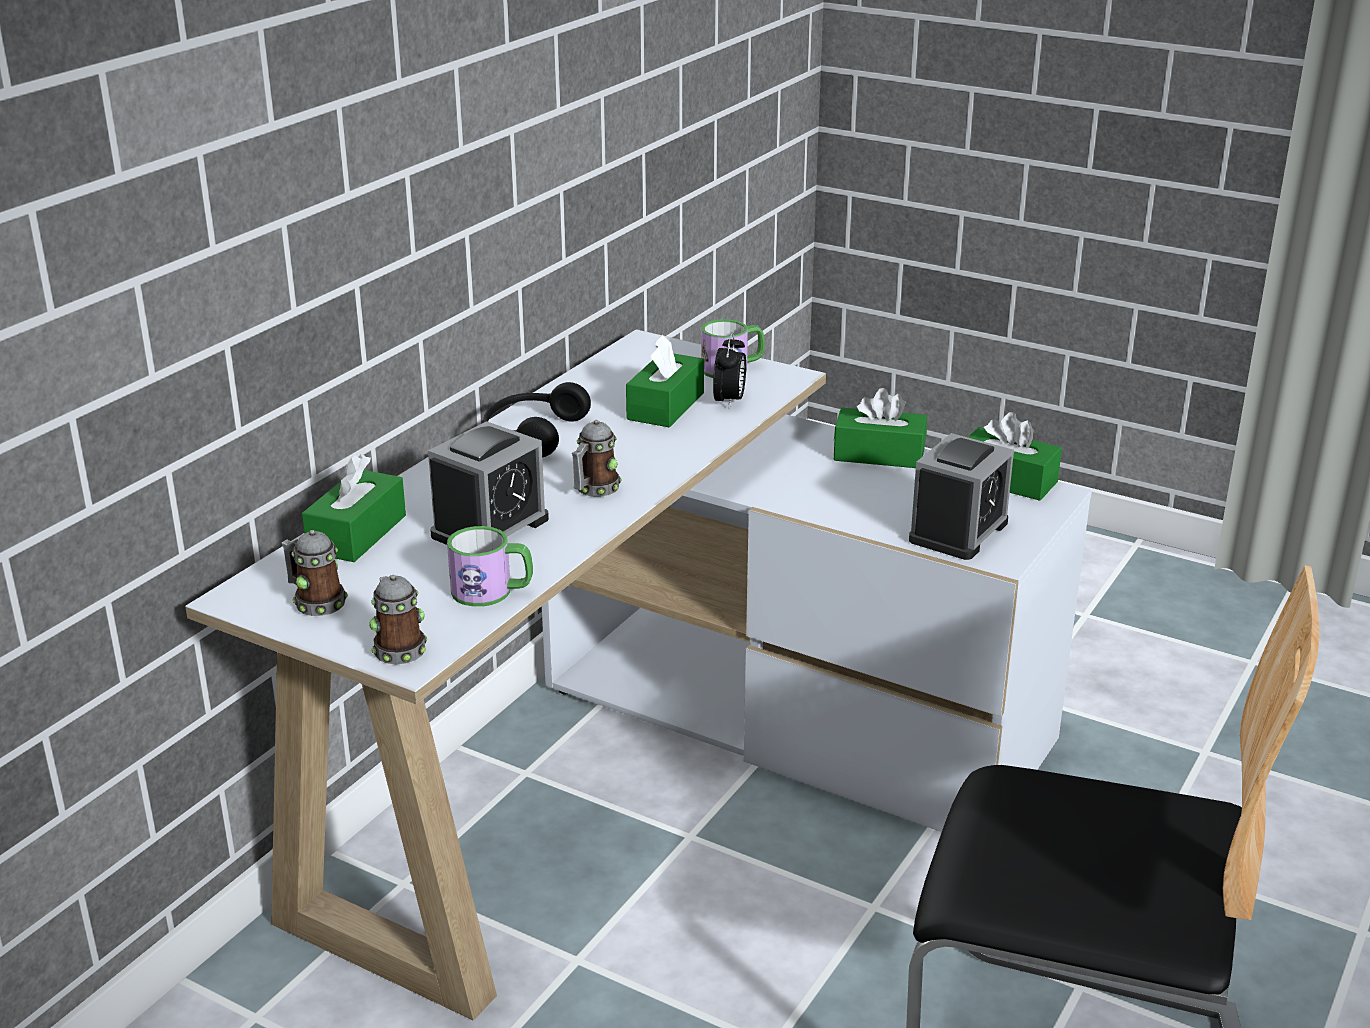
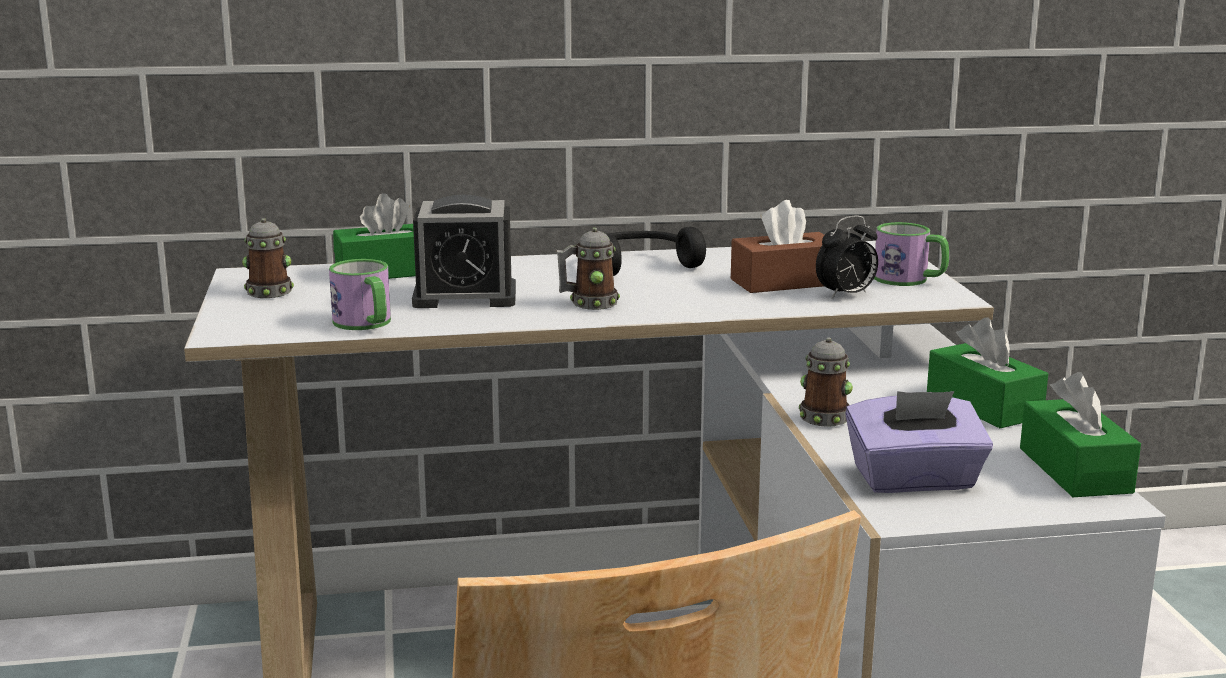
camera: 50 degrees right, 10 degrees down
(398, 647) = (239, 325): mug -> mug (826, 416)
(665, 406) = (784, 282): green tissue box -> brown tissue box
(958, 531) = (914, 480): alarm clock -> purple tissue box

